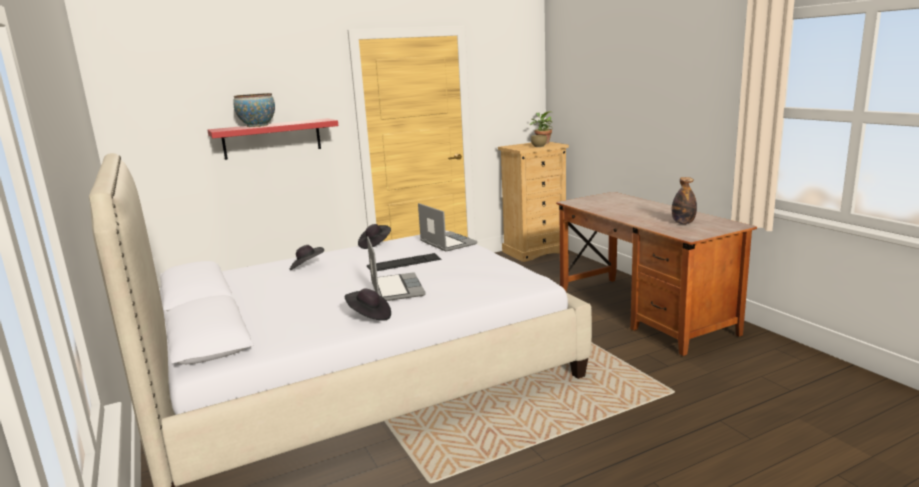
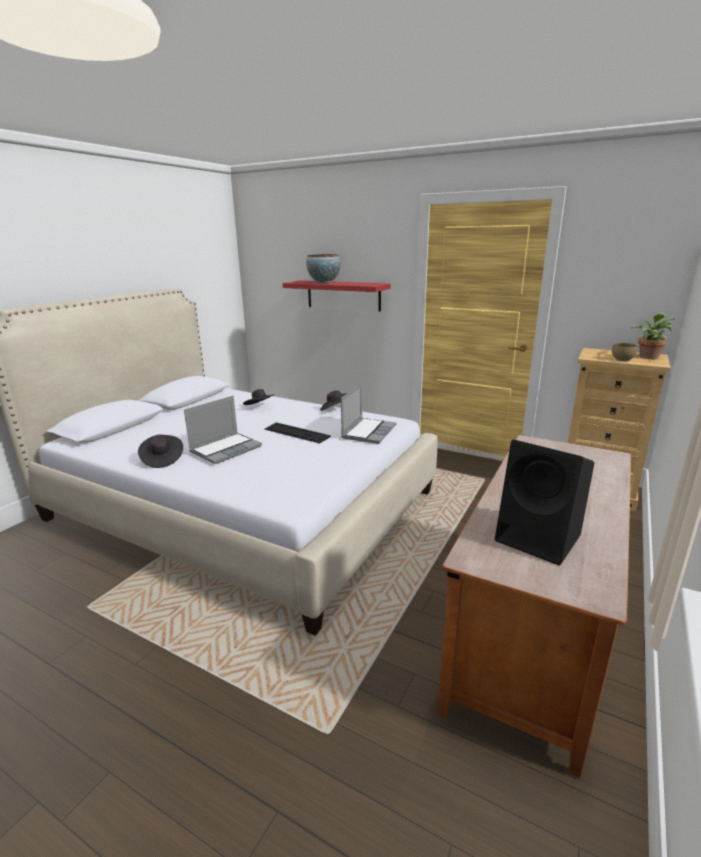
camera: 55 degrees right, 5 degrees up
(683, 223) = (540, 538): bottle -> black speaker

